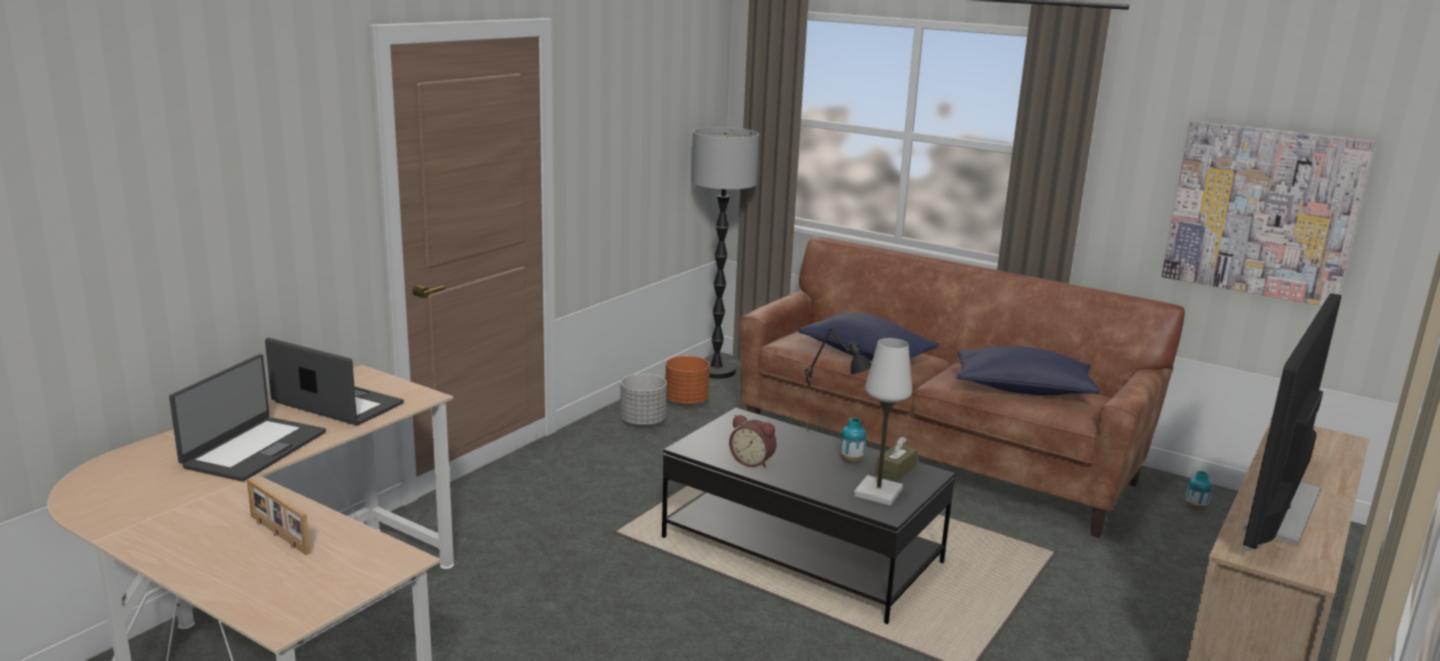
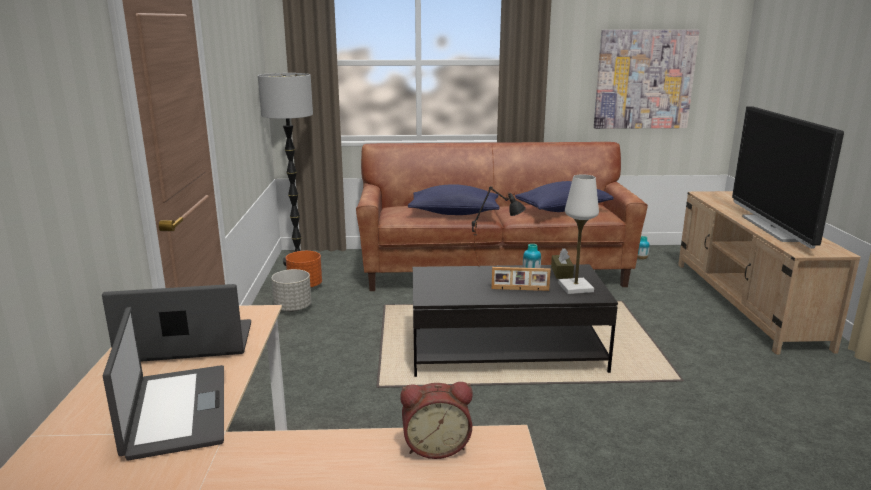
camera: 35 degrees left, 0 degrees up
(278, 535) = (357, 474): picture frame -> picture frame (520, 289)
(753, 461) = (480, 294): alarm clock -> alarm clock (436, 446)

